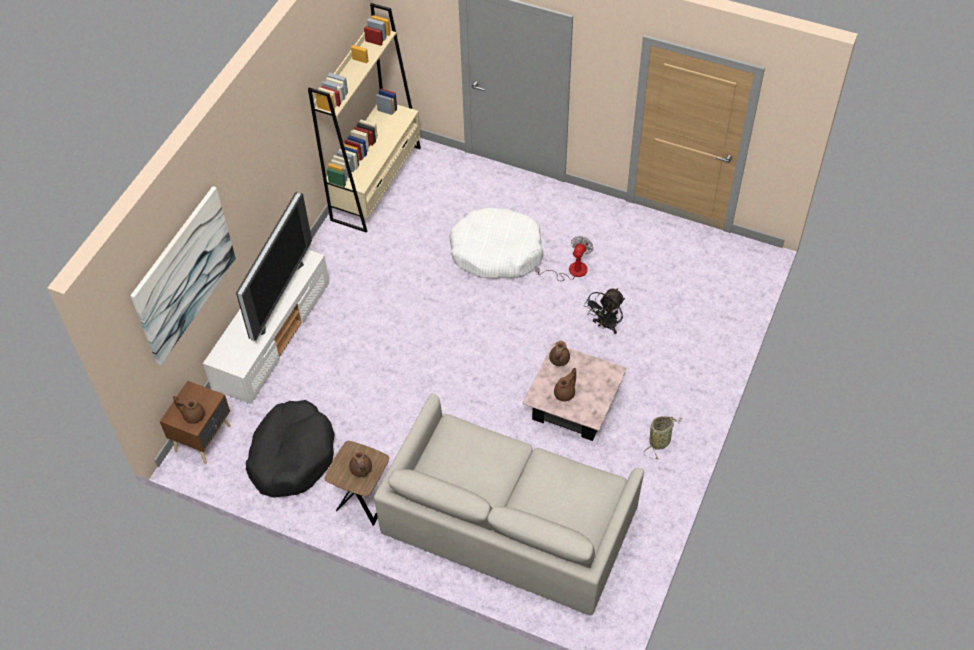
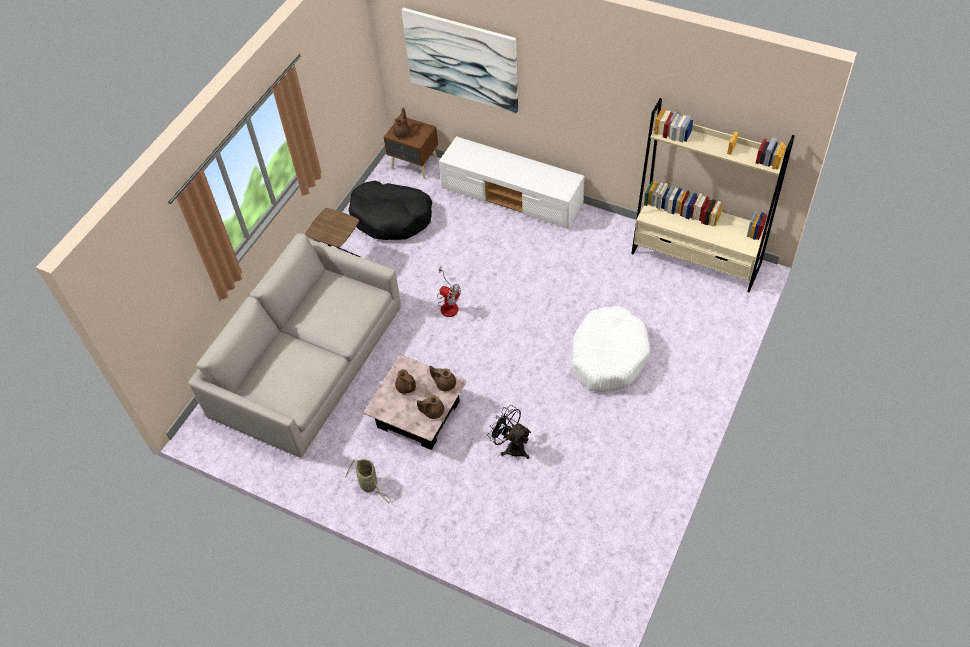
camera: 95 degrees right, 0 degrees up
(276, 296) = (522, 174): television -> none
(361, 470) = (329, 229): brown teapot -> brown teapot (433, 411)
(571, 271) = (583, 419): fan -> fan (448, 304)

